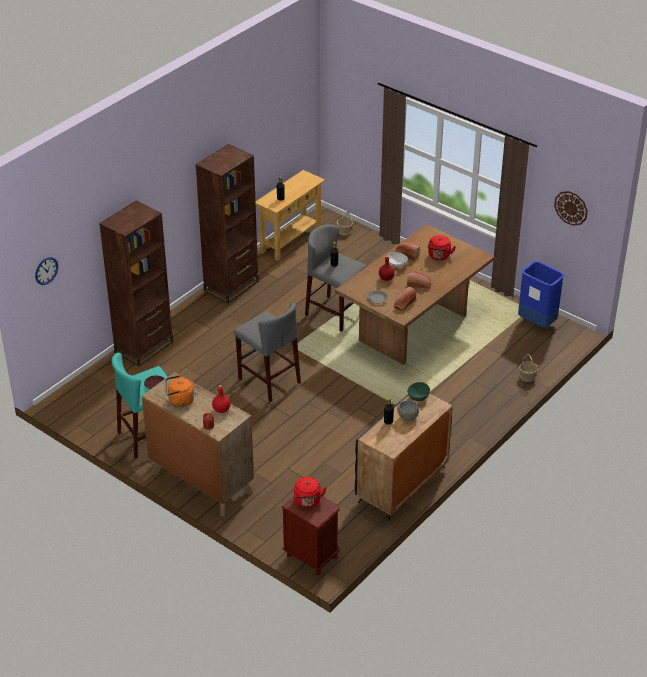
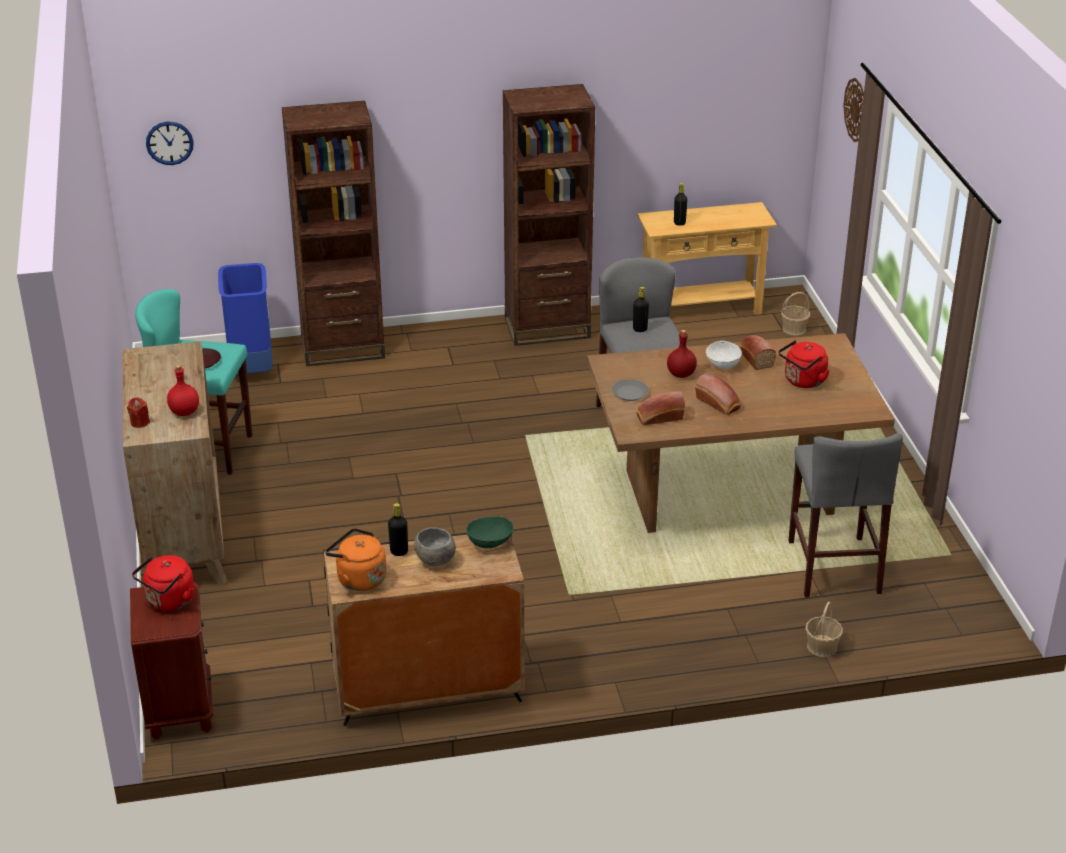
camera: 40 degrees right, 5 degrees down
(179, 401) = (154, 376): orange kettle -> orange kettle (358, 578)
(269, 380) = (438, 460): grey stool -> grey stool (834, 566)
(537, 322) = (941, 579): blue trash can -> blue trash can (252, 369)
(571, 208) = (1033, 369): wall clock -> wall clock (856, 110)

